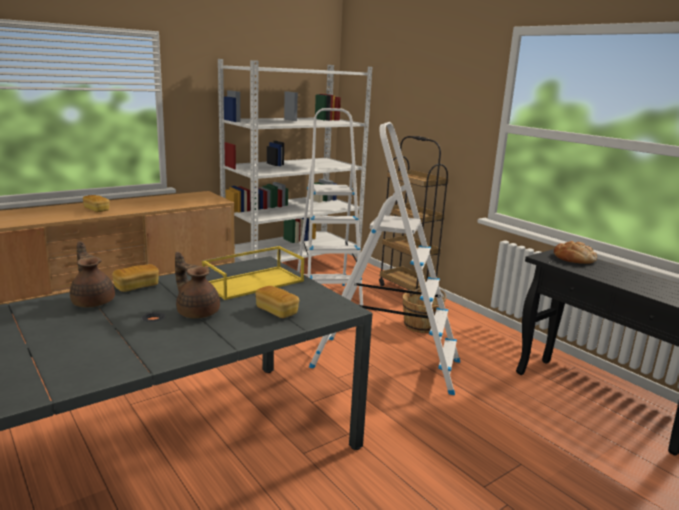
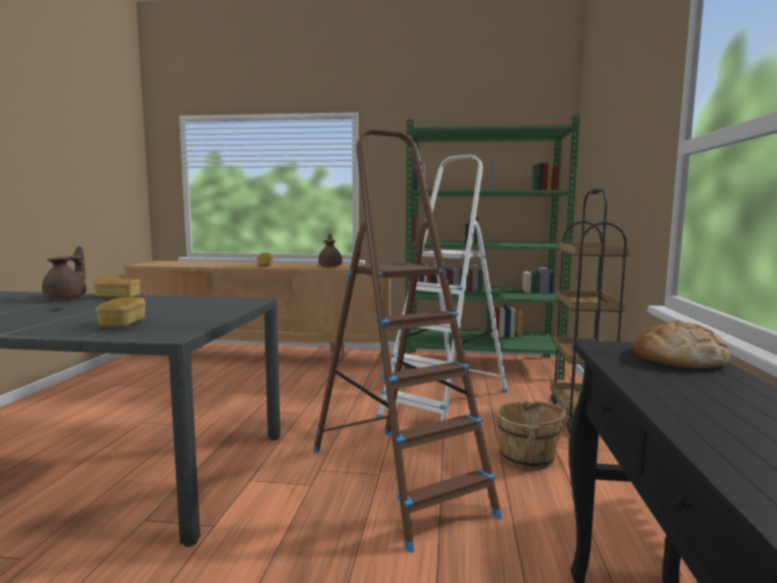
camera: 45 degrees right, 10 degrees down
(197, 312) = (82, 313): brown teapot -> brown teapot (330, 266)
(254, 282) = (191, 308): yellow tray -> none
(292, 266) = (480, 364): white bookcase -> green bookcase
(387, 364) = (397, 480): white step ladder -> brown step ladder

